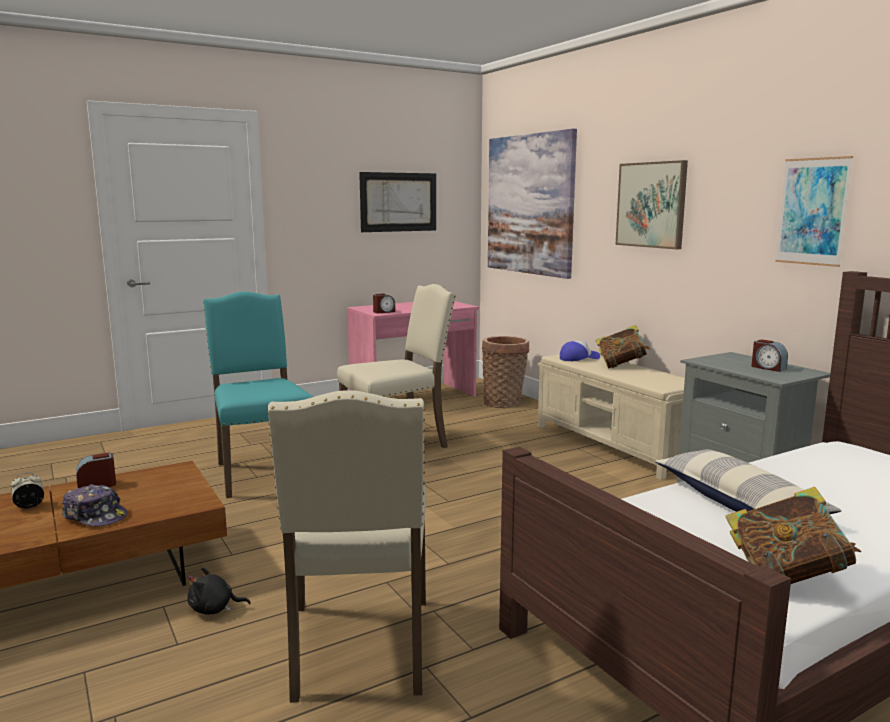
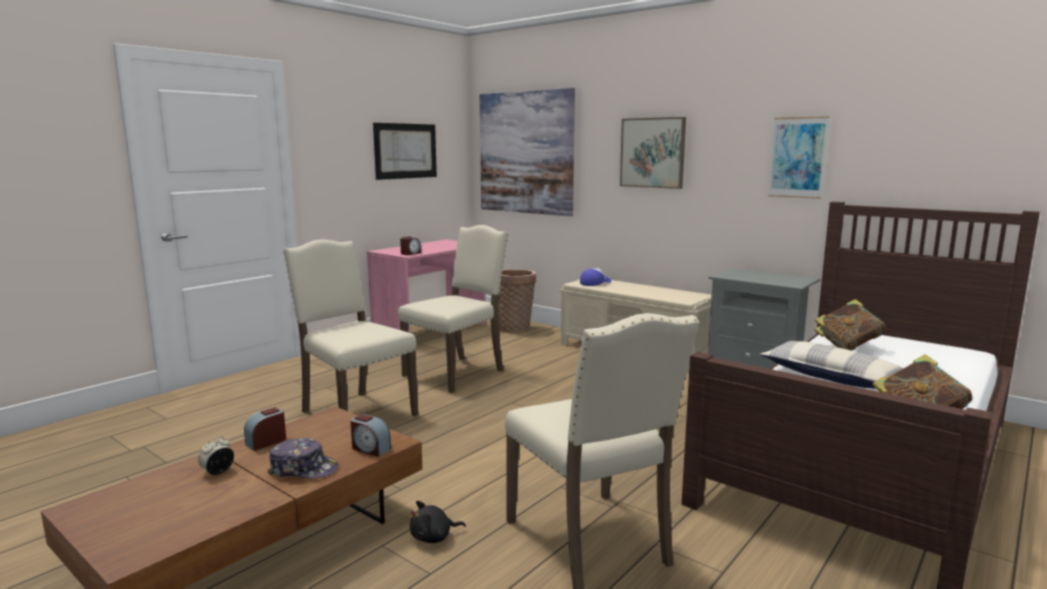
camera: 20 degrees left, 0 degrees up
(262, 472) = (355, 413): turquoise chair -> beige chair
(621, 365) = (634, 286): book -> book (847, 347)
(768, 368) = (775, 277): alarm clock -> alarm clock (370, 449)

